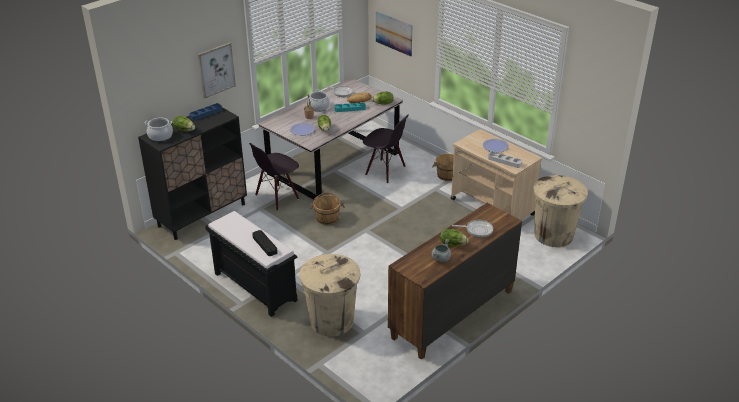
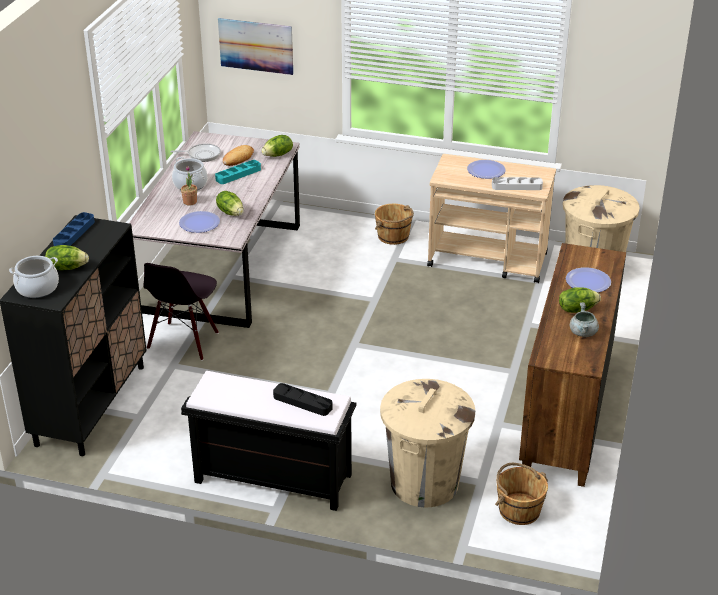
camera: 30 degrees left, 0 degrees up
(216, 70) = (67, 158): picture -> none
(327, 218) = (285, 346): brown bucket -> brown bucket (519, 510)
(385, 171) = (304, 256): black chair -> none
(477, 230) = (588, 281): frying pan -> plate

